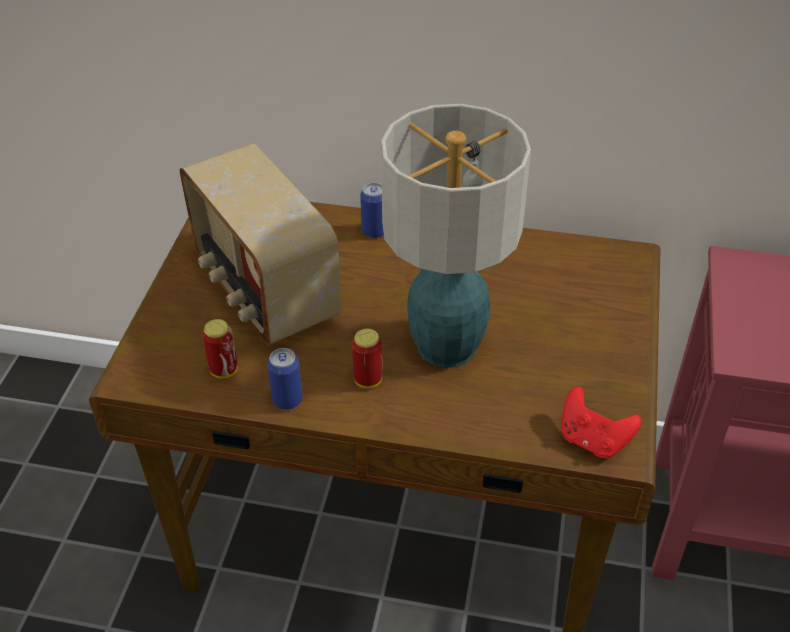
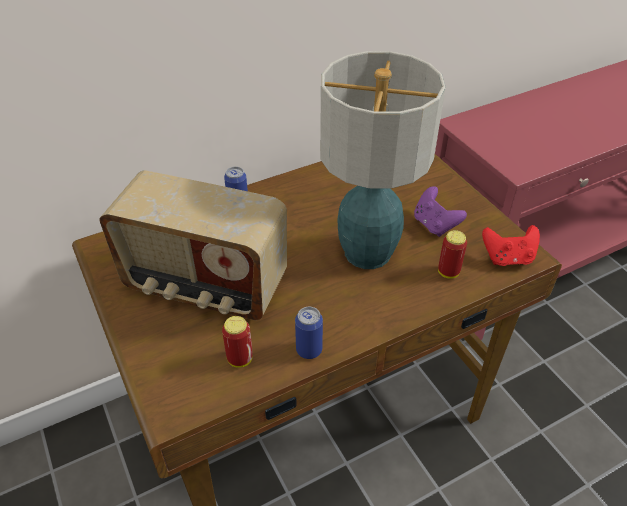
camera: 40 degrees left, 0 degrees up
(368, 380) = (345, 303): can -> can (448, 272)
(553, 359) = (434, 225): none -> purple game controller

